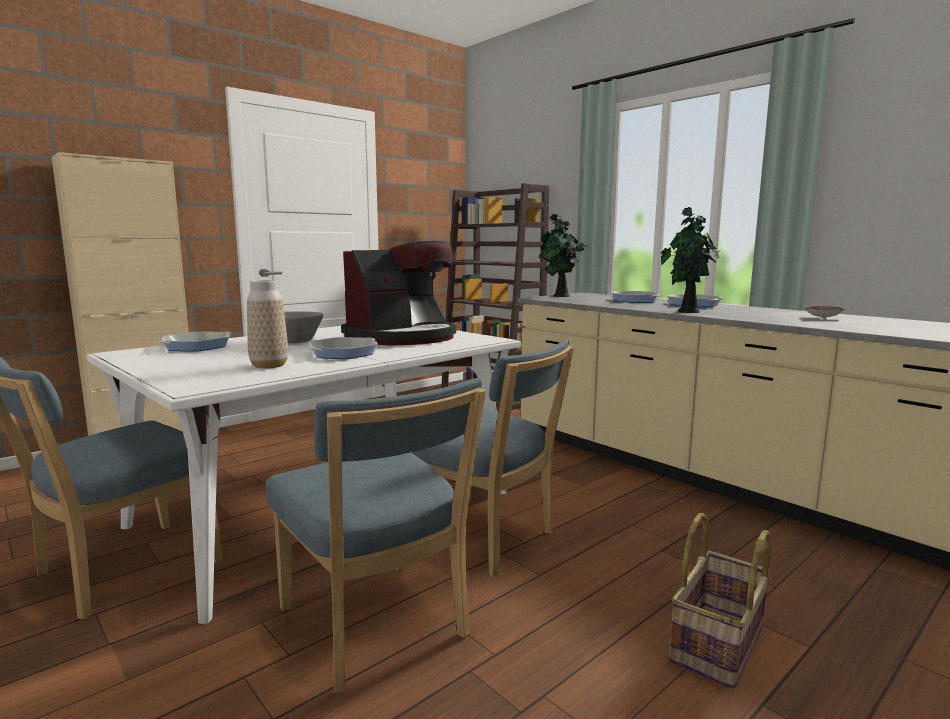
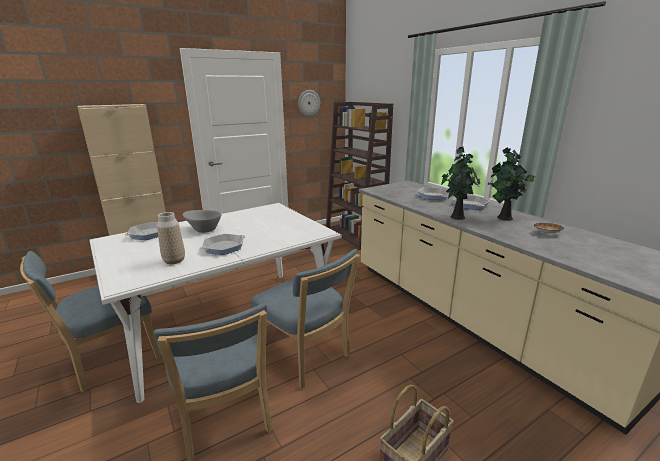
camera: 10 degrees right, 10 degrees up
(403, 337) = (270, 227): coffee machine -> none
(414, 191) = (308, 103): none -> wall clock
(560, 296) = (388, 187): potted plant -> potted plant (503, 218)

